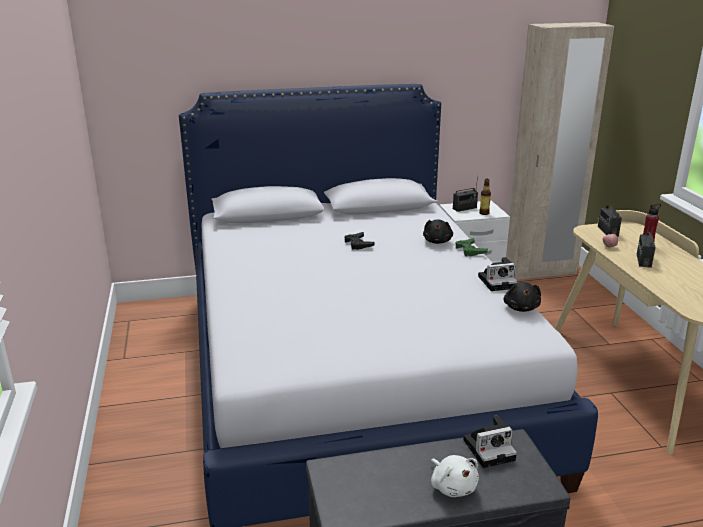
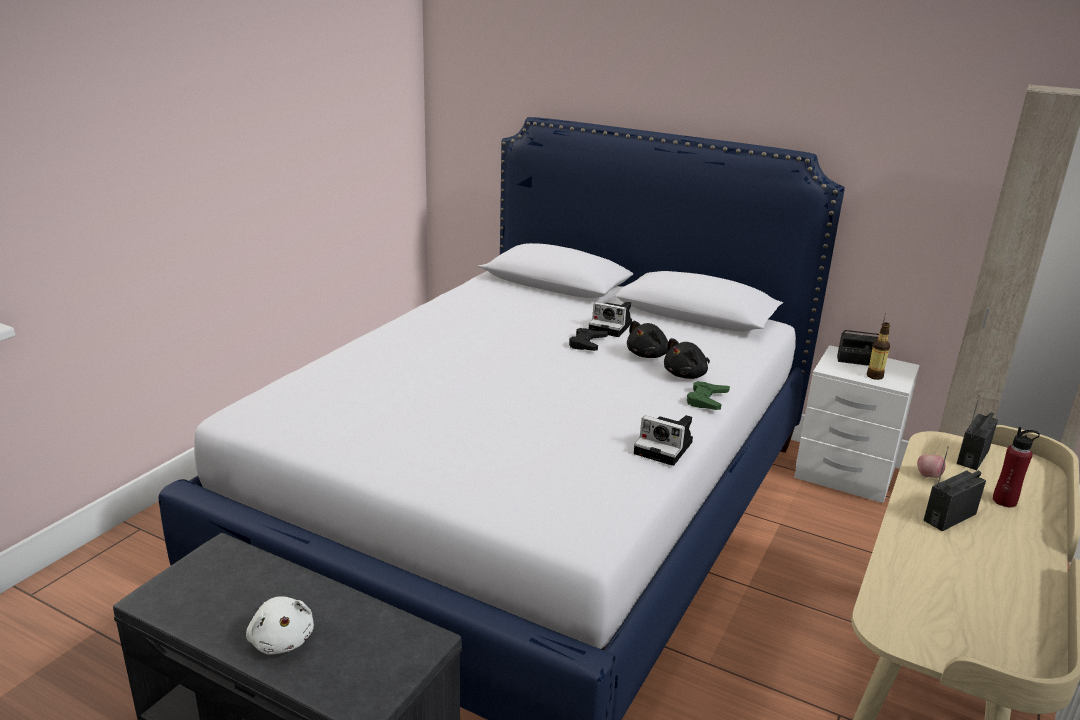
camera: 40 degrees right, 0 degrees up
(452, 486) = (282, 639): white plush toy -> white plush toy turned 45 degrees counterclockwise
(490, 449) = (385, 631): camera -> camera (612, 327)
(521, 308) = (632, 489): black plush toy -> black plush toy (648, 355)

